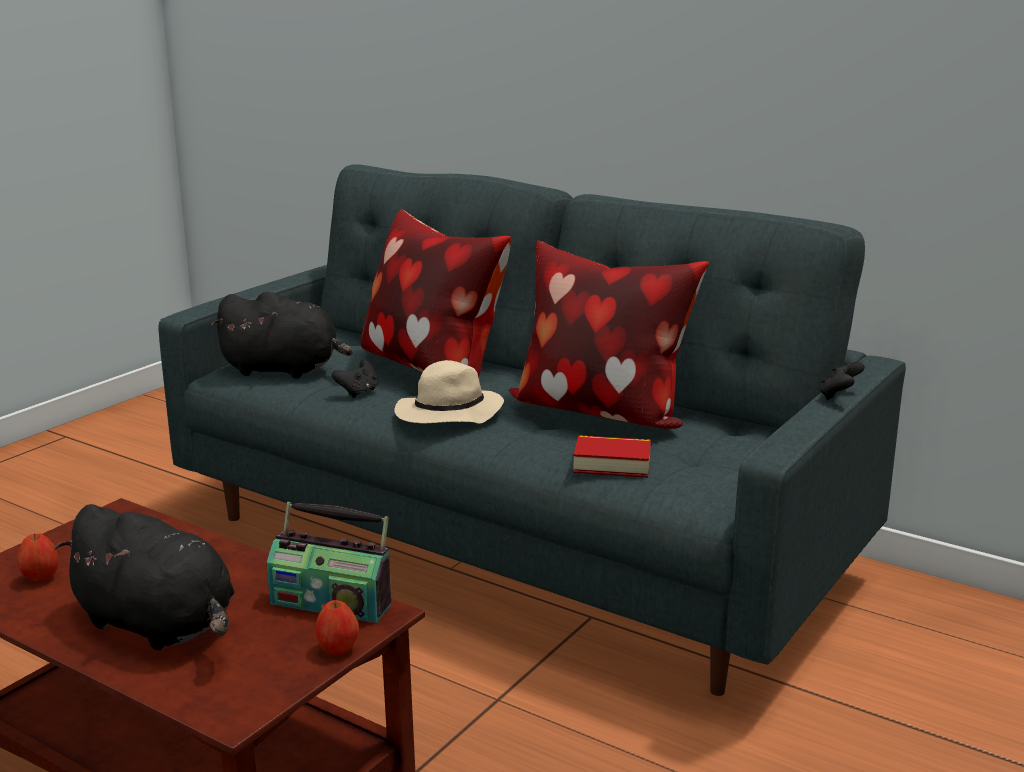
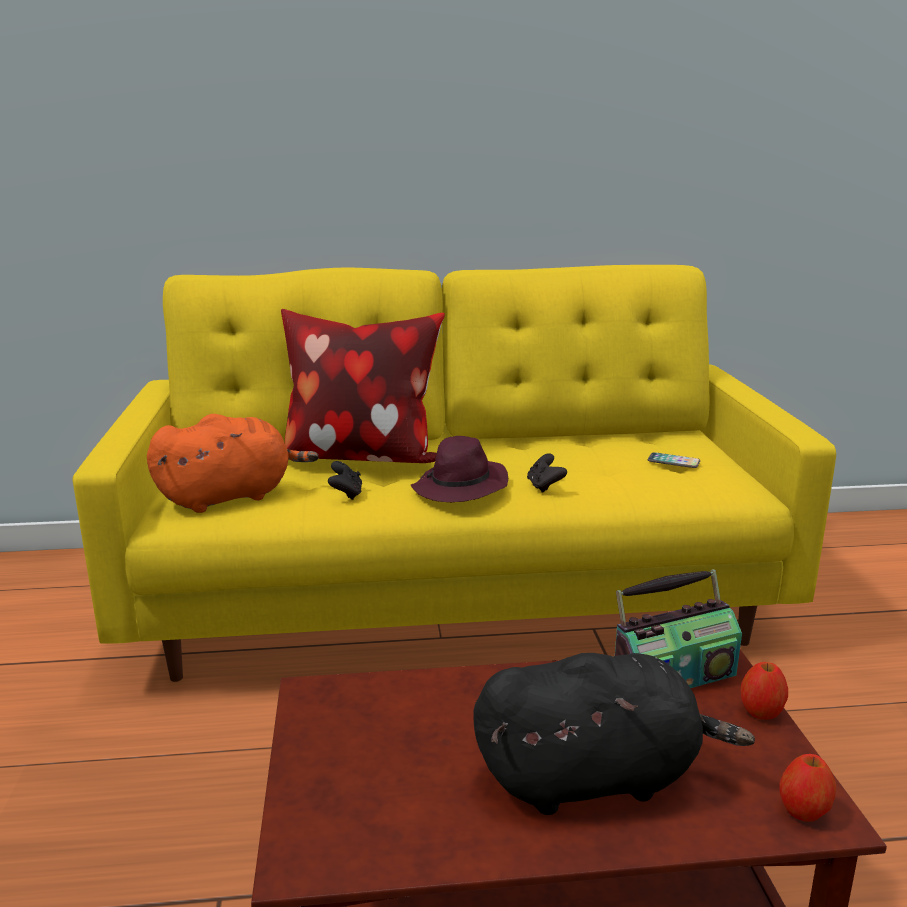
camera: 40 degrees left, 0 degrees up
(40, 578) = (376, 800): apple -> apple (803, 812)
(285, 370) = (230, 496): black plush toy -> orange plush toy
(448, 415) = (461, 488): beige hat -> purple hat
(513, 543) = (454, 598): grey sofa -> yellow sofa
(601, 411) = (554, 453): pillow -> none
(612, 464) = (648, 486): book -> none
(696, 453) = (673, 461): none -> phone
(839, 396) = (747, 391): black game controller -> black game controller (544, 486)

